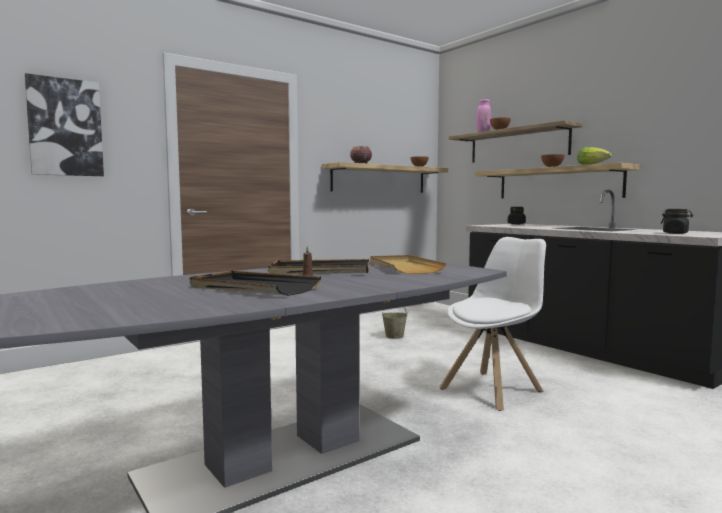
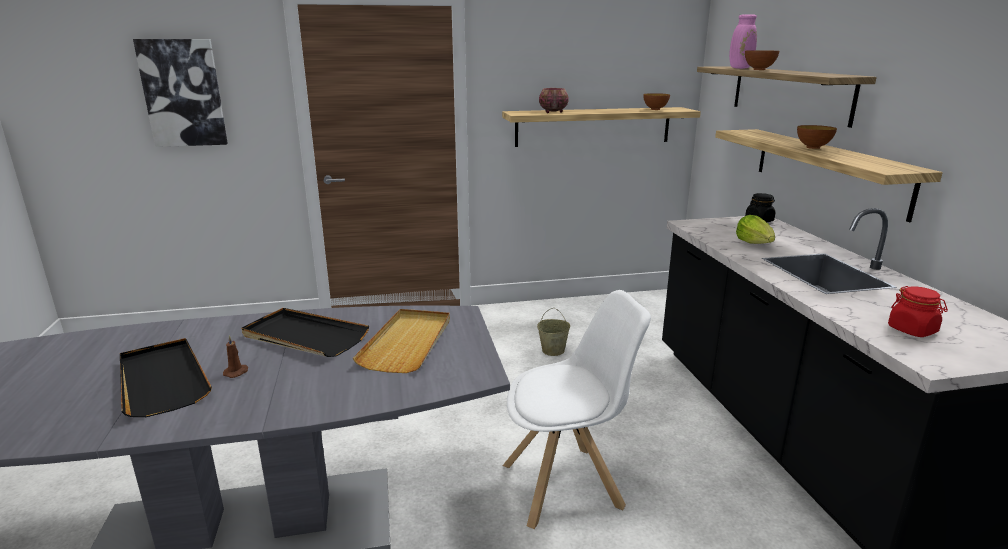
camera: 25 degrees right, 15 degrees up
(592, 165) = (861, 161): lettuce -> lettuce (755, 243)
(675, 233) = (912, 330): black jar -> red jar

